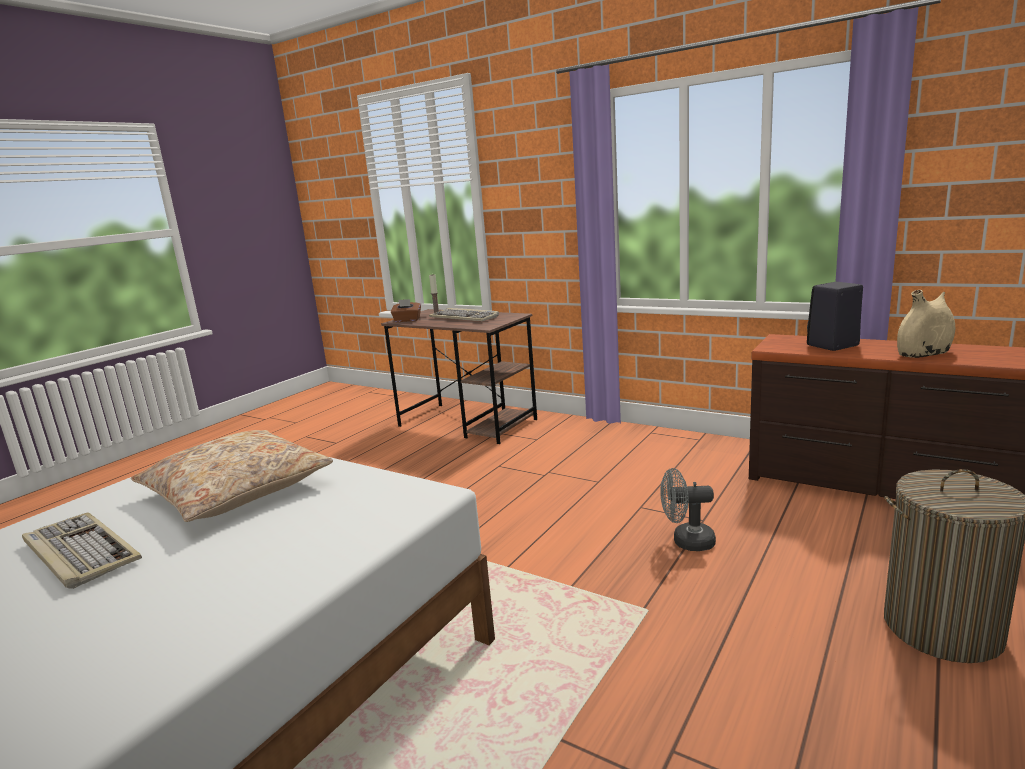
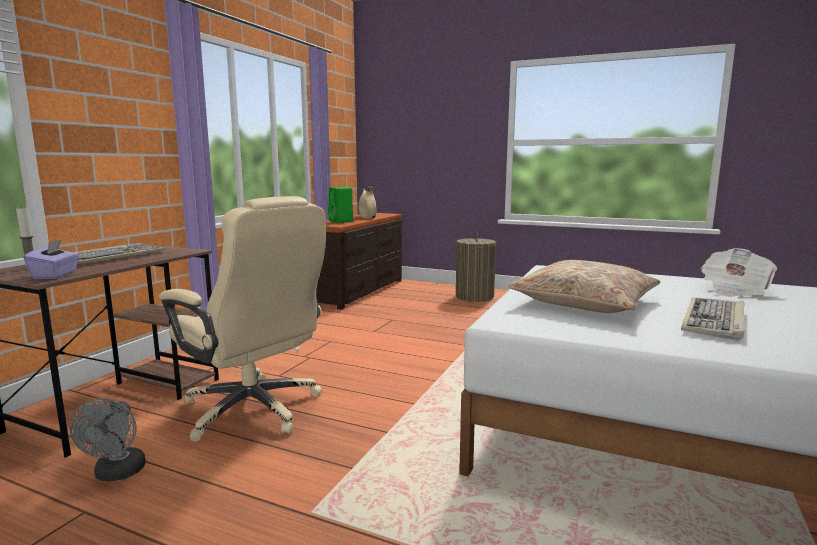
camera: 100 degrees left, 5 degrees down
(135, 642) = (734, 290): none -> newspaper
(407, 320) = (55, 275): brown tissue box -> purple tissue box
(430, 465) = (254, 410): none -> beige office chair
(686, 542) = (417, 323): grey fan -> grey fan (117, 474)
(831, 345) = (341, 221): black speaker -> green speaker

